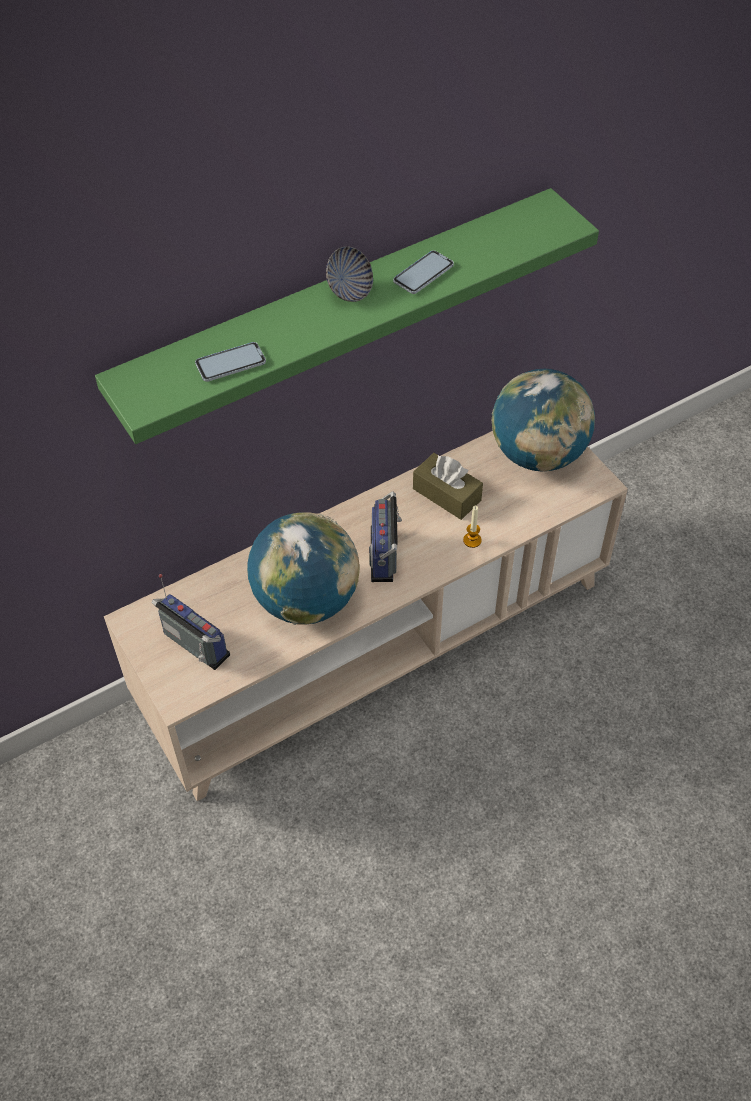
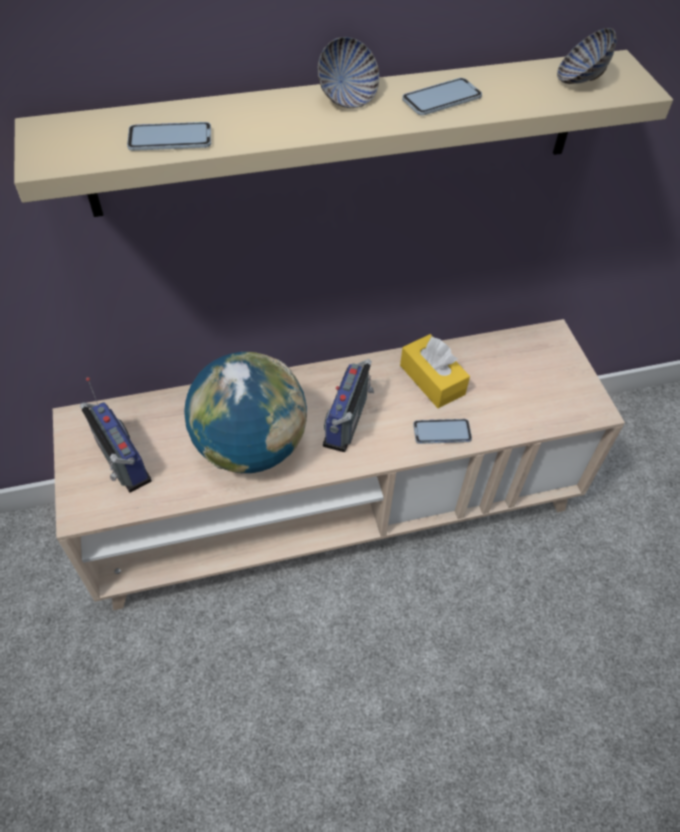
camera: 15 degrees right, 0 degrees up
(339, 312) = (340, 134): green shelf -> beige shelf
(446, 494) = (432, 379): brown tissue box -> yellow tissue box
(472, 540) = (442, 432): candle -> phone
(523, 229) = (579, 80): none -> bowl
(538, 454) = (539, 364): globe -> none

